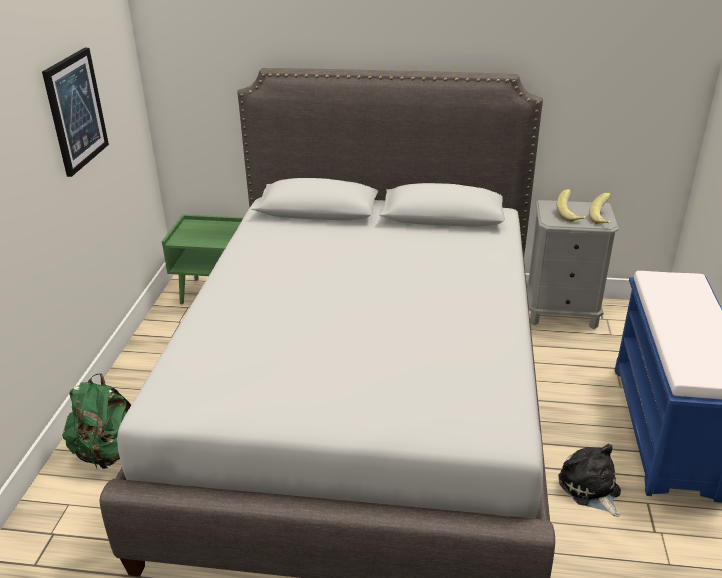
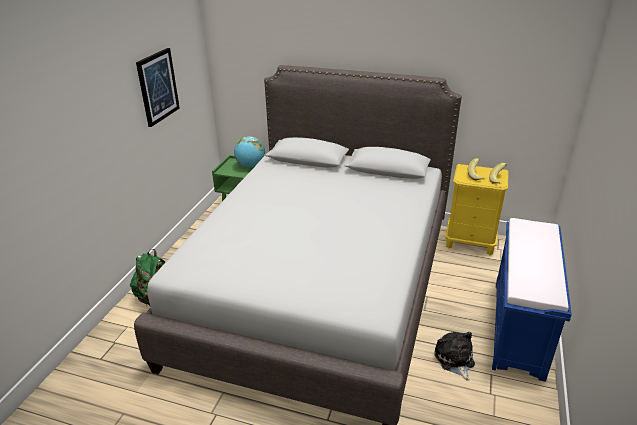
camera: 10 degrees right, 0 degrees up
(220, 228) = (250, 166): none -> globe
(561, 312) = (470, 242): grey nightstand -> yellow nightstand

